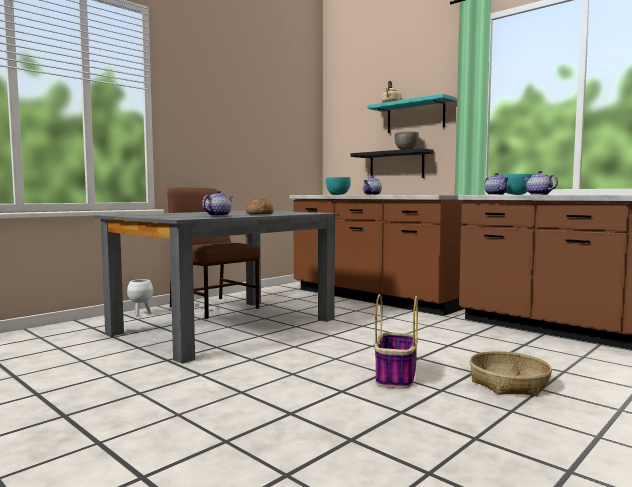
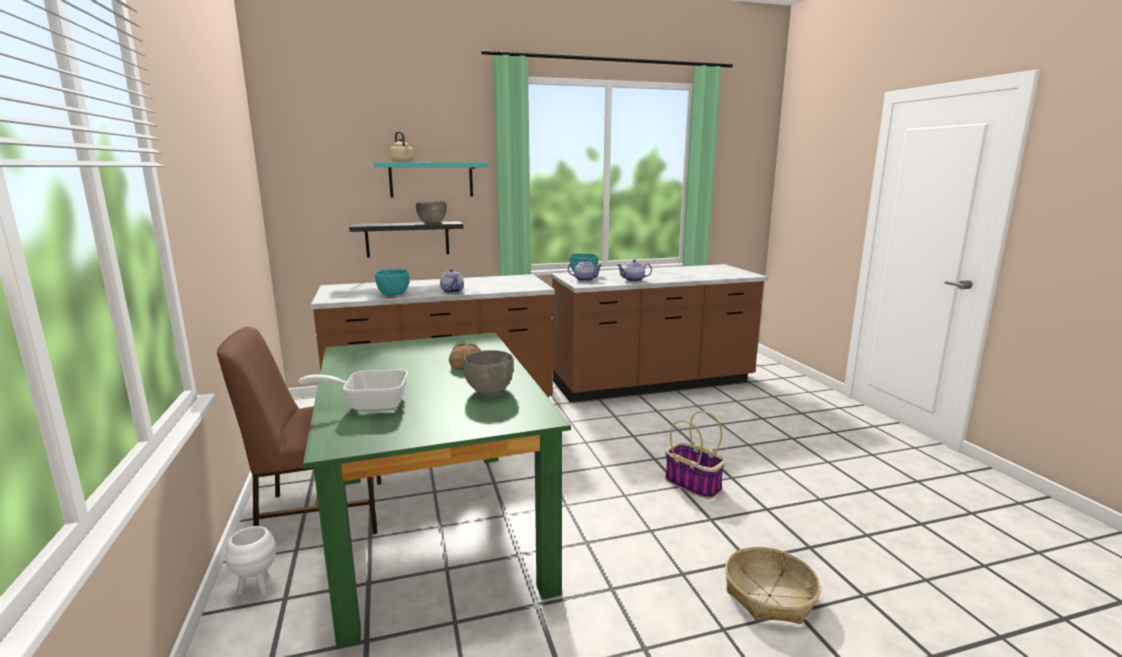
camera: 60 degrees left, 10 degrees up
(173, 213) = (369, 404): none -> frying pan
(218, 215) = (489, 390): teapot -> grey bowl
(226, 325) = (434, 526): grey dining table -> green dining table
(509, 383) = (733, 449): basket -> basket (769, 595)

